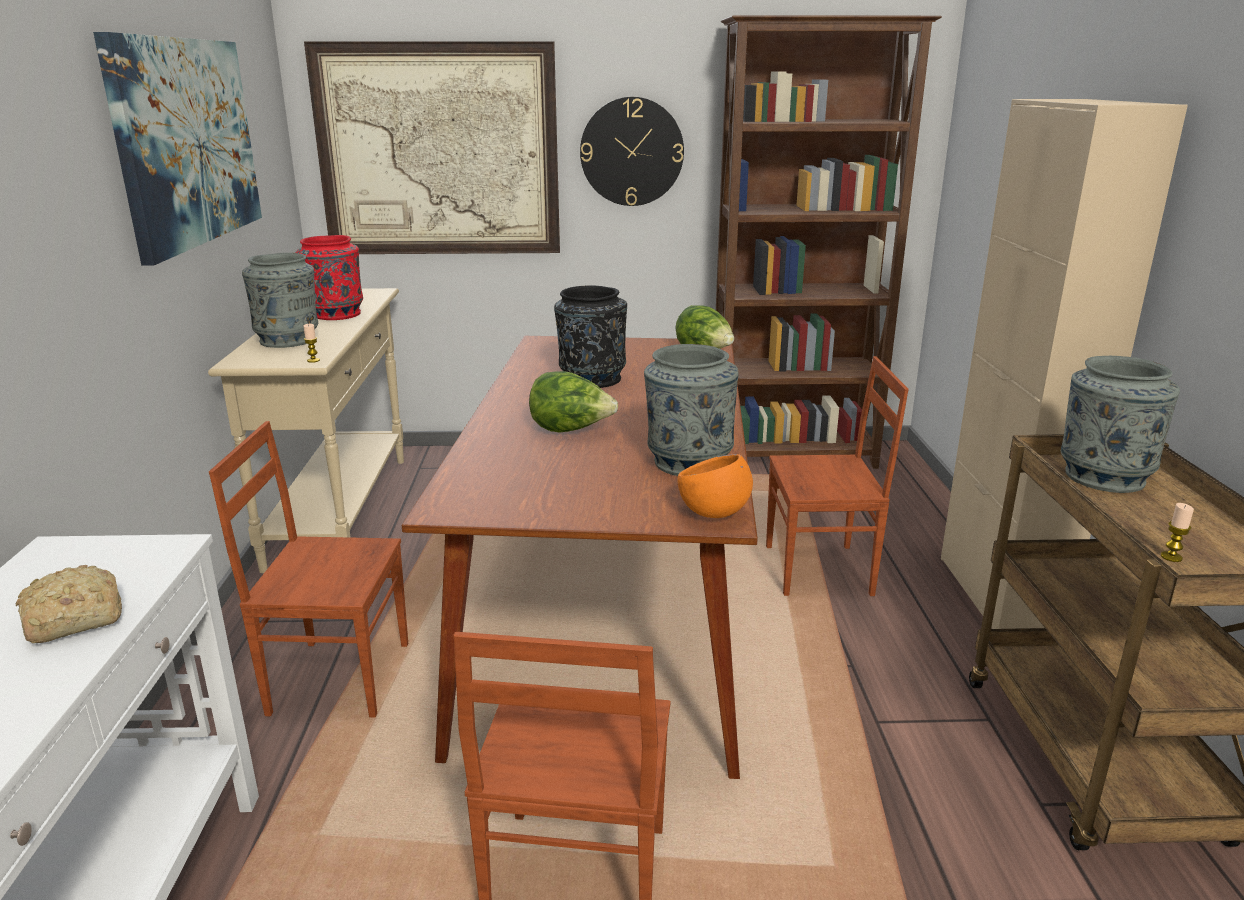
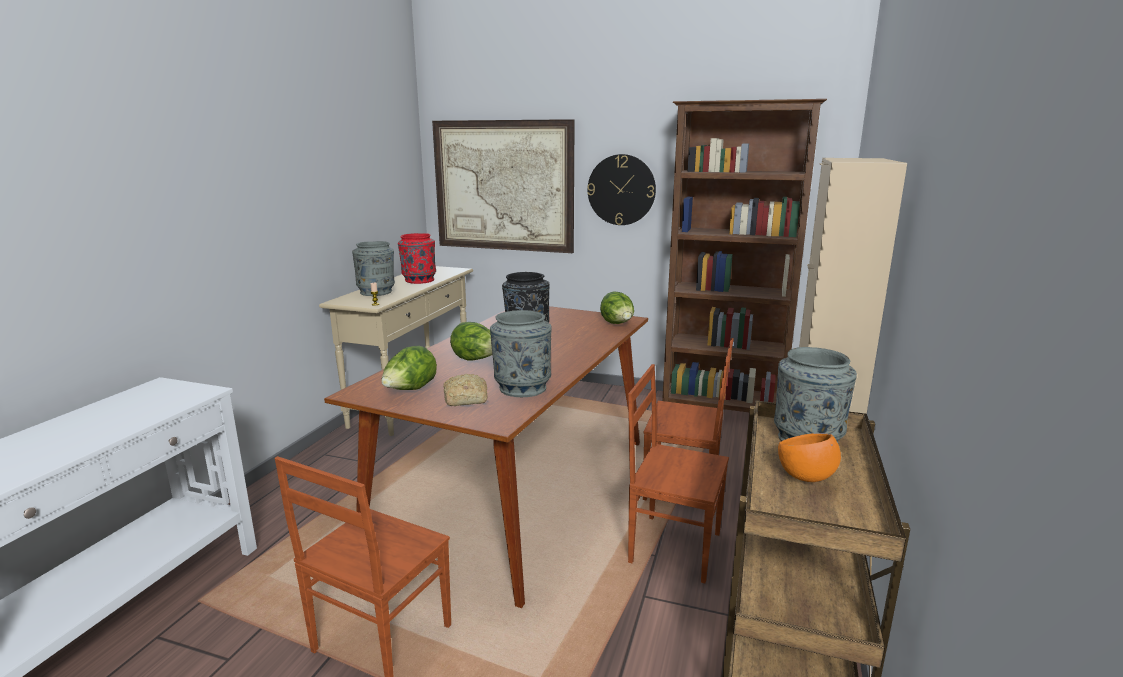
camera: 20 degrees right, 5 degrees down
(71, 621) = (127, 418): bread -> bread (464, 400)
(187, 142) = (326, 176): picture -> none
(338, 677) = (342, 493): brown chair -> brown chair (673, 546)
(529, 491) = (410, 391): none -> lettuce
(714, 514) = (498, 420): orange bowl -> orange bowl (805, 478)
(1171, 557) = (785, 501): candle -> none

